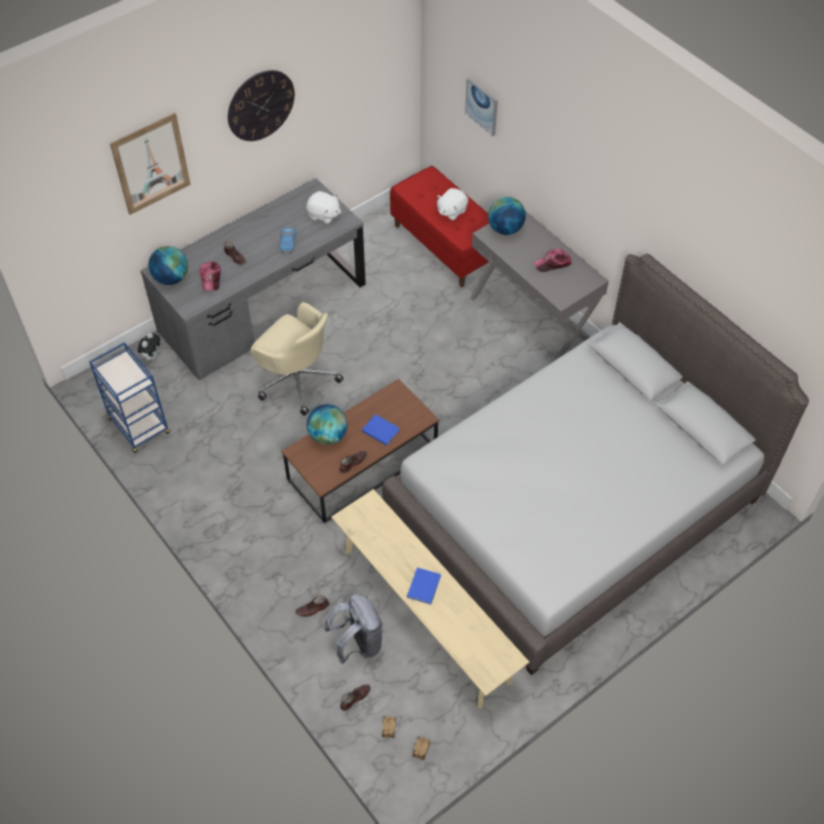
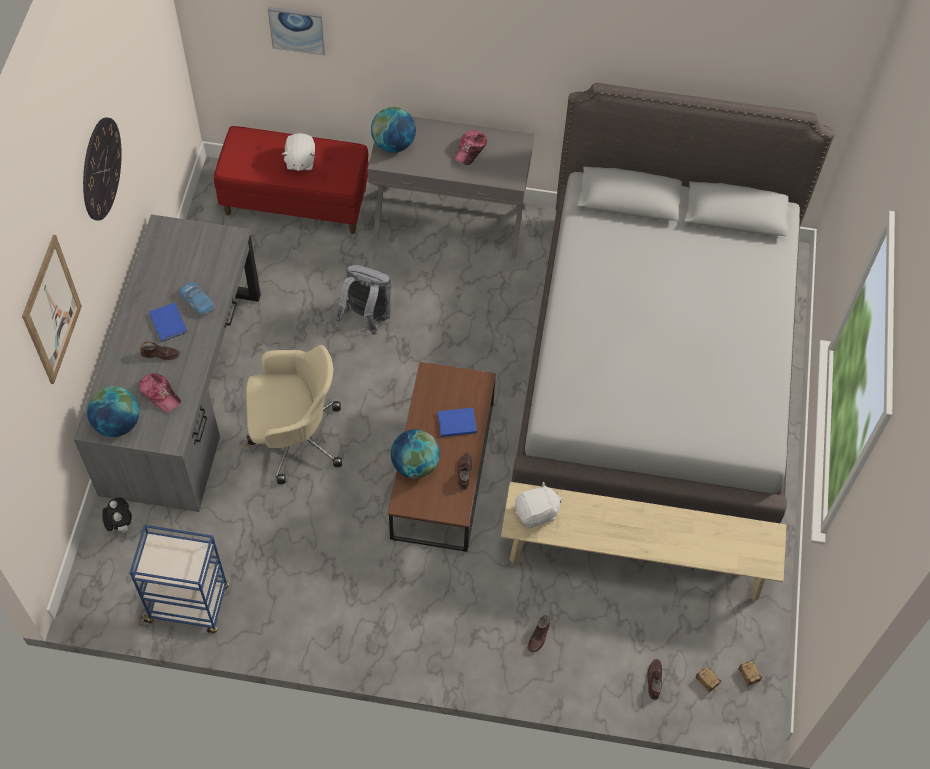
camera: 45 degrees left, 5 degrees up
(324, 215) = (202, 248): white plush toy -> white plush toy (536, 513)
(358, 643) = (608, 632): grey backpack -> grey backpack (367, 317)
(424, 586) = (643, 531): blue book -> blue book (168, 322)

